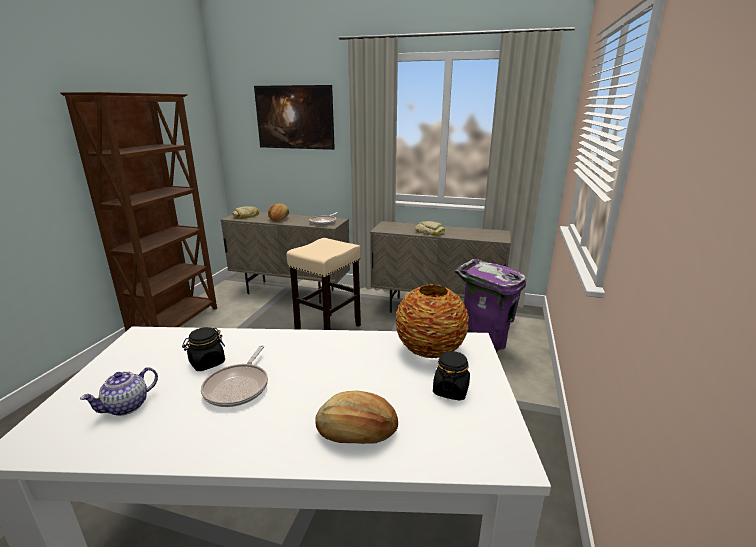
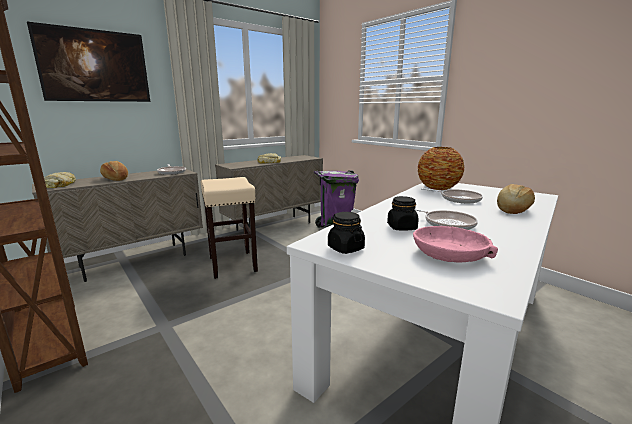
camera: 55 degrees left, 5 degrees down
(127, 406) = (450, 254): teapot -> pink bowl
(376, 376) = (458, 199): none -> frying pan
(450, 390) = (481, 192): black jar -> black jar (345, 248)

